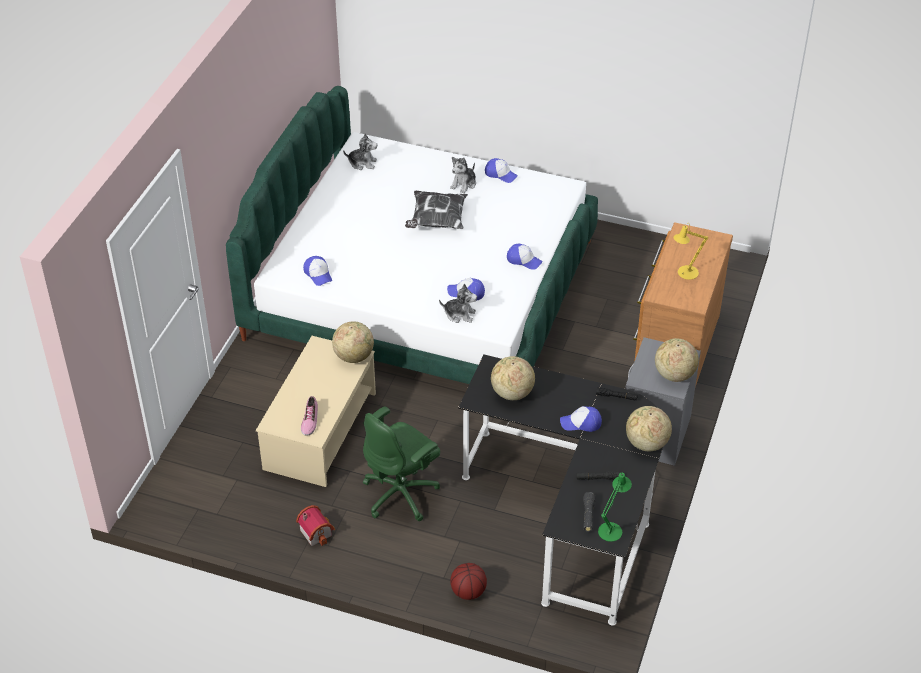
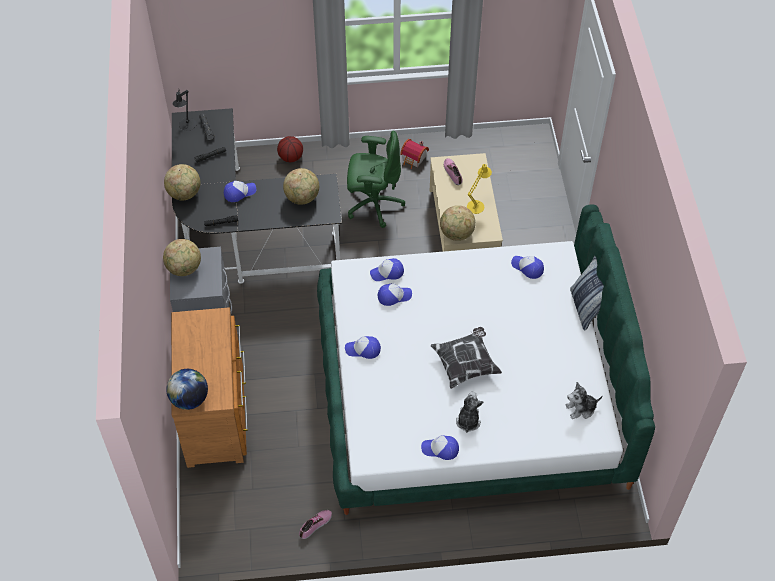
camera: 155 degrees right, 10 degrees up
(294, 226) = (585, 308): none -> pillow
(401, 494) = (373, 204): green office chair -> green office chair turned 75 degrees clockwise
(459, 314) = (387, 273): plush toy -> cap
(612, 529) = (187, 126): green table lamp -> black table lamp
(619, 242) = (315, 525): none -> shoe
(685, 273) = (202, 349): yellow table lamp -> yellow table lamp (477, 205)
(712, 240) = (189, 399): none -> globe

